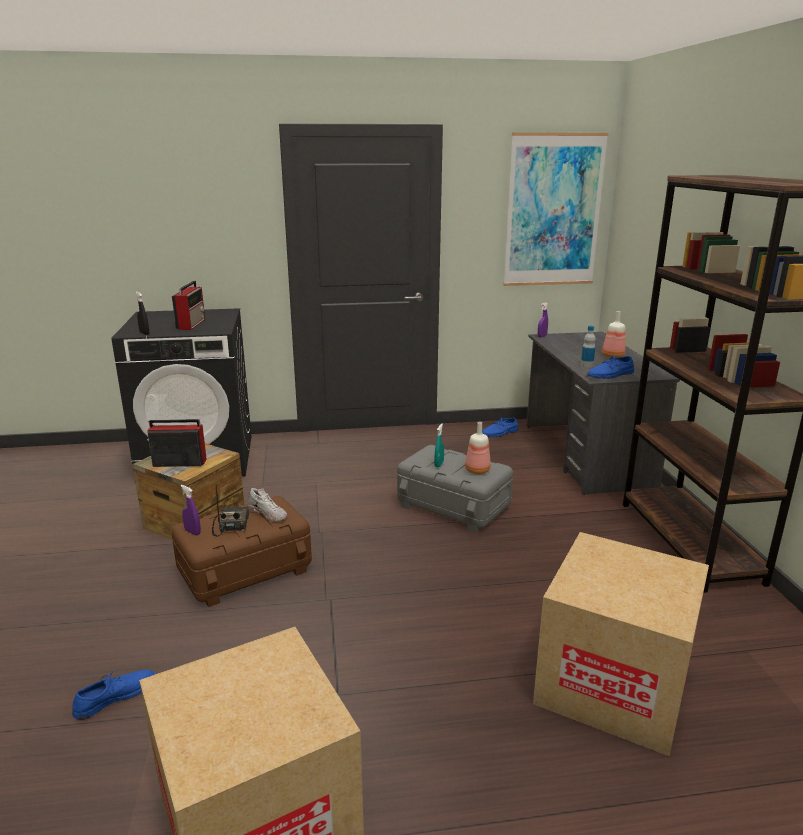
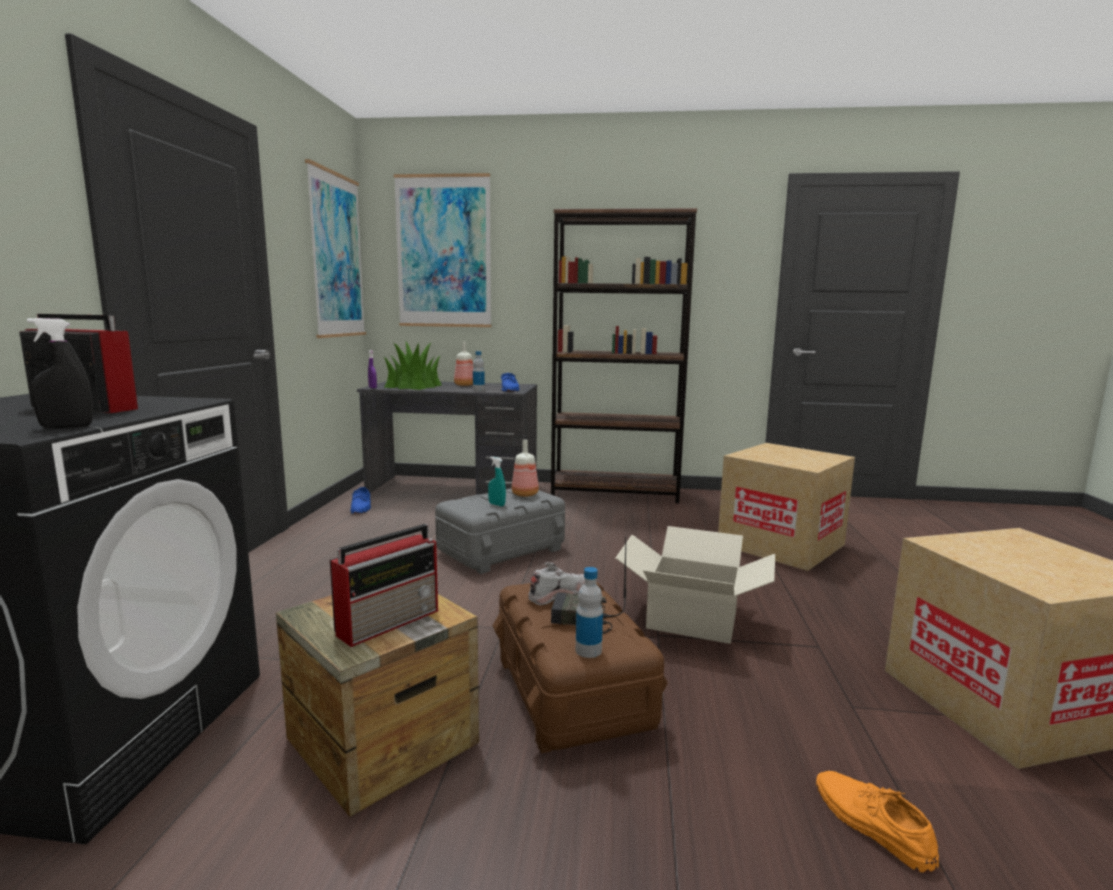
camera: 75 degrees left, 10 degrees down
(115, 696) = (870, 824): blue shoe -> orange shoe
(178, 463) = (390, 621): radio -> radio turned 150 degrees counterclockwise
(192, 532) = (588, 650): purple spray bottle -> bottle
(365, 616) = (692, 619): none -> cardboard box
(573, 344) = (413, 386): none -> potted plant
(651, 208) = (444, 252): none -> picture

